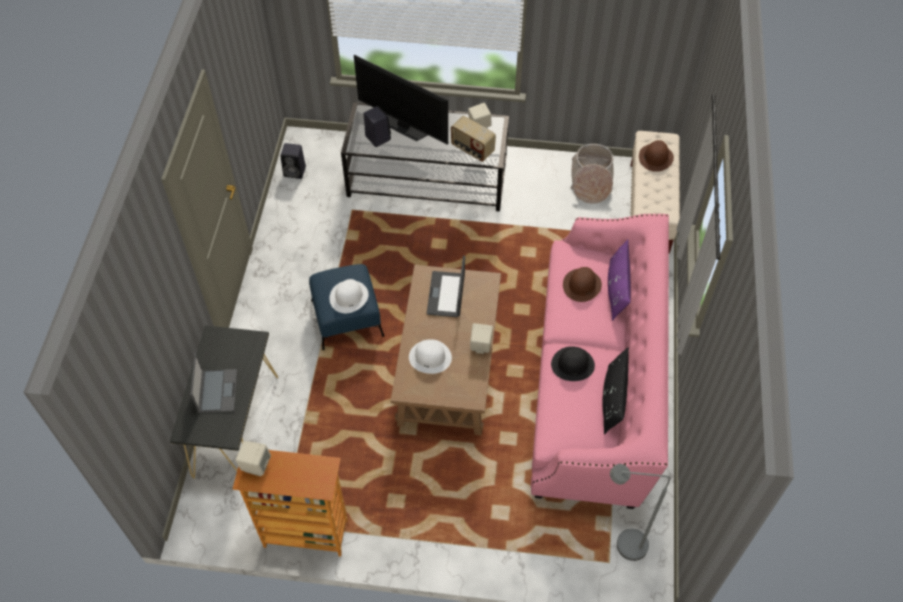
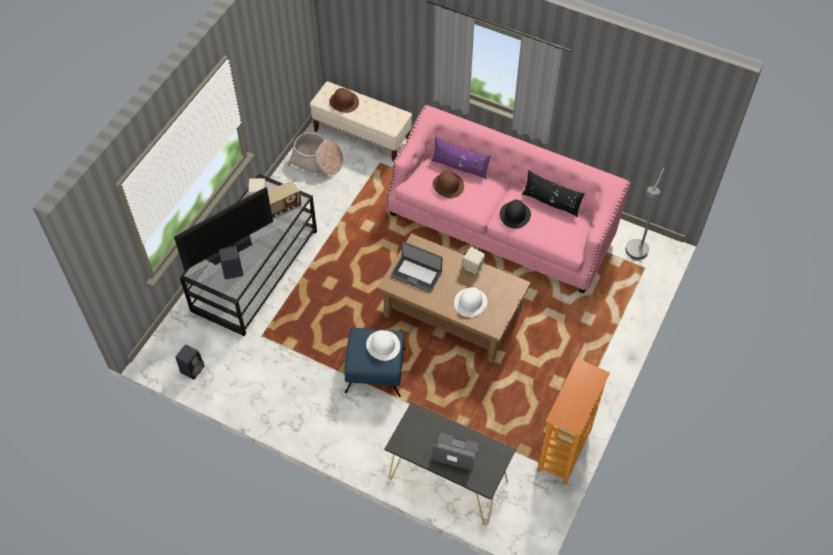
camera: 70 degrees left, 0 degrees up
(255, 465) = (564, 415): beige speaker -> none

